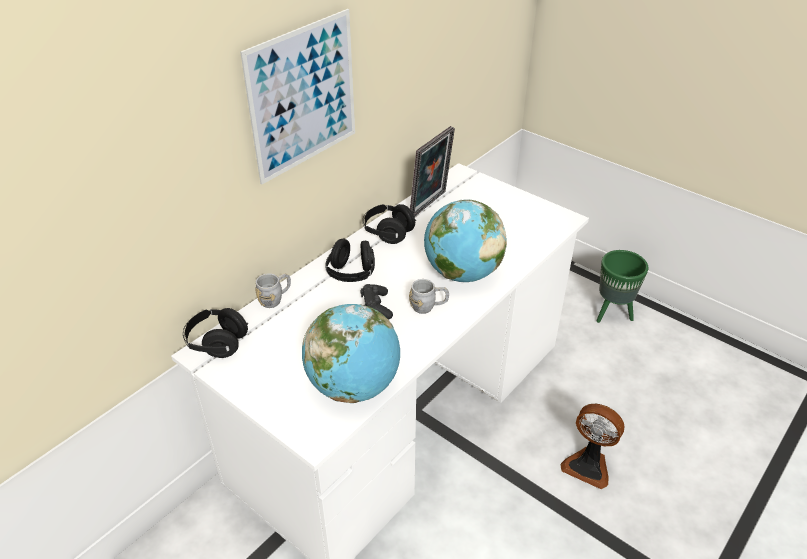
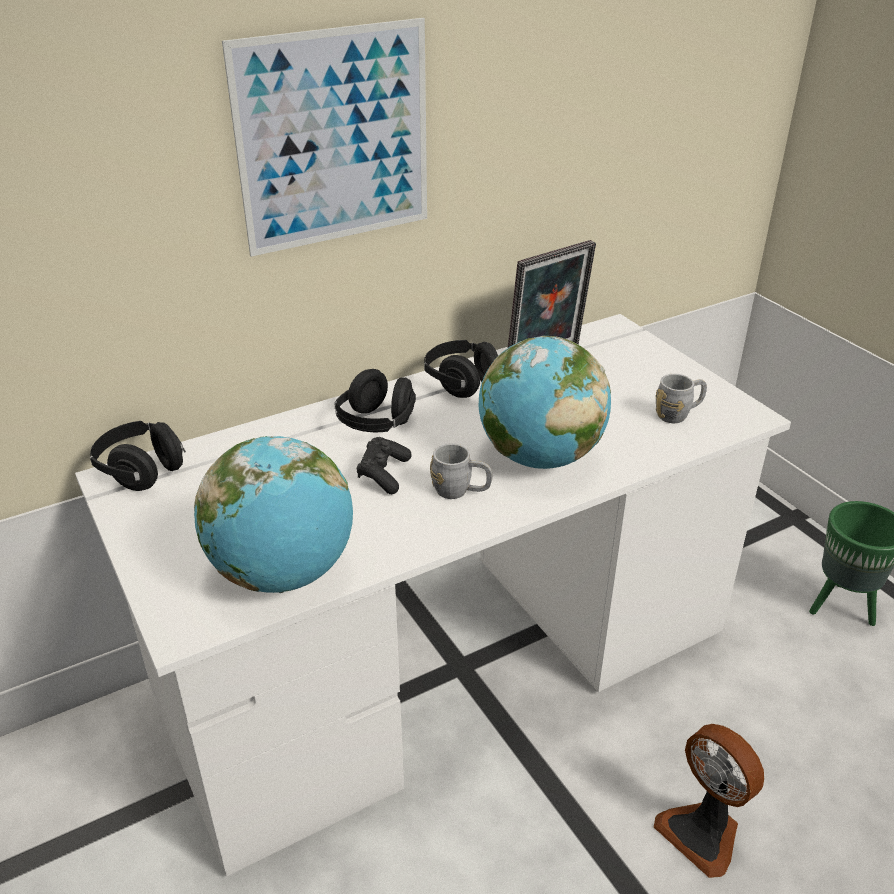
camera: 20 degrees right, 5 degrees down
(275, 299) = (253, 433): grey mug -> grey mug (678, 414)

